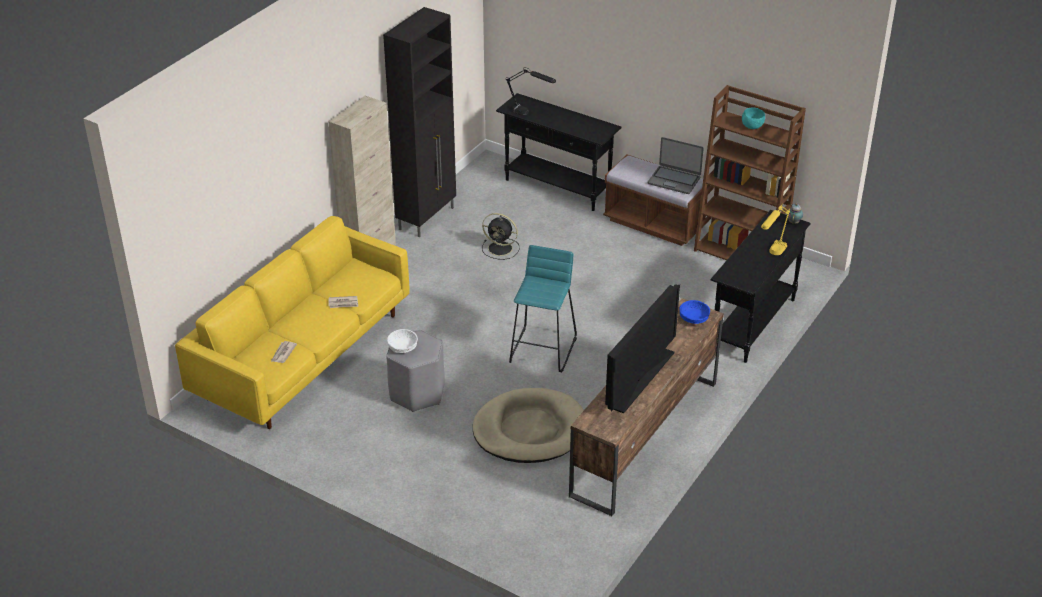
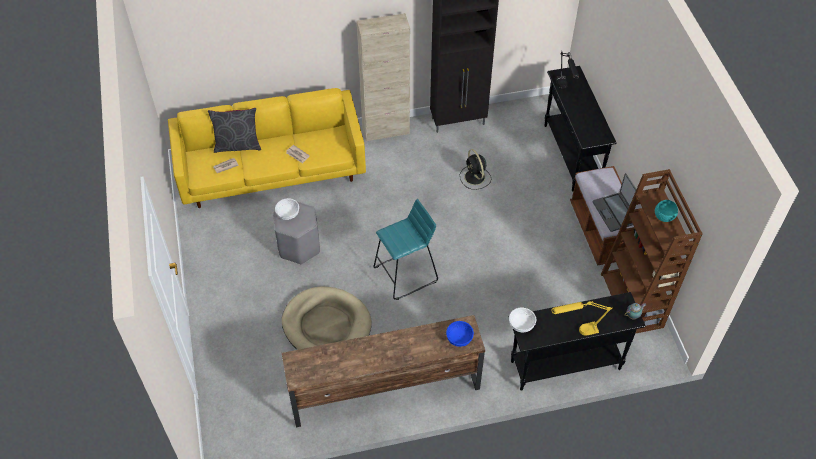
camera: 45 degrees right, 15 degrees up
(270, 331) = (237, 145): none -> grey pillow
(640, 379) = (365, 355): television -> none
(728, 277) = (522, 324): none -> white bowl

